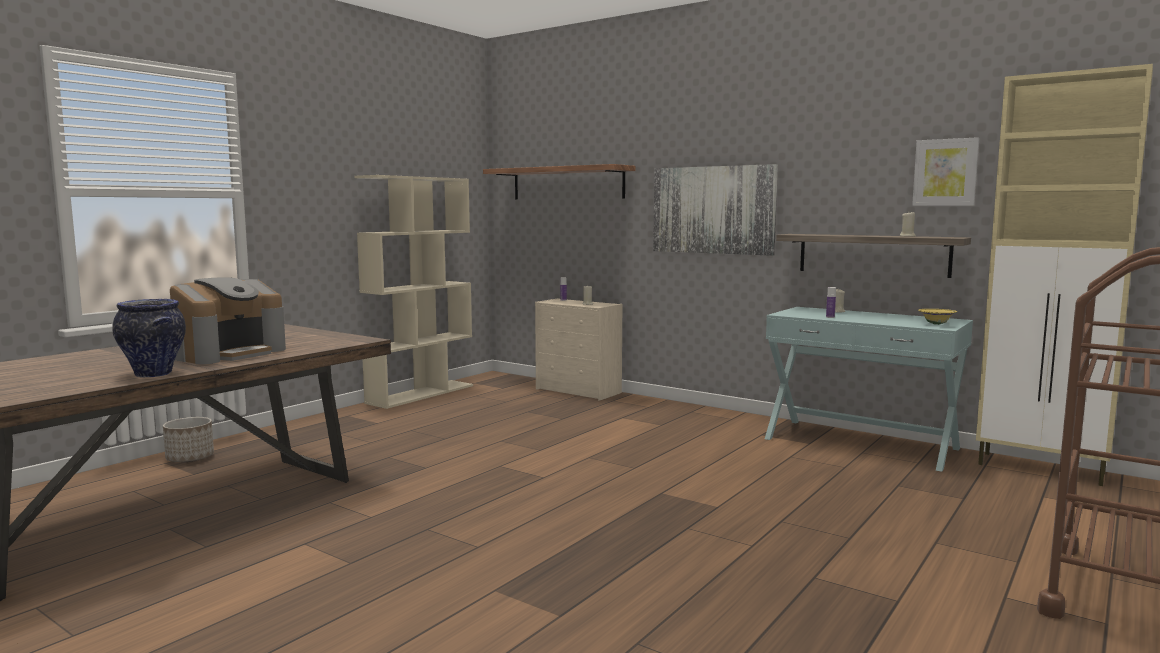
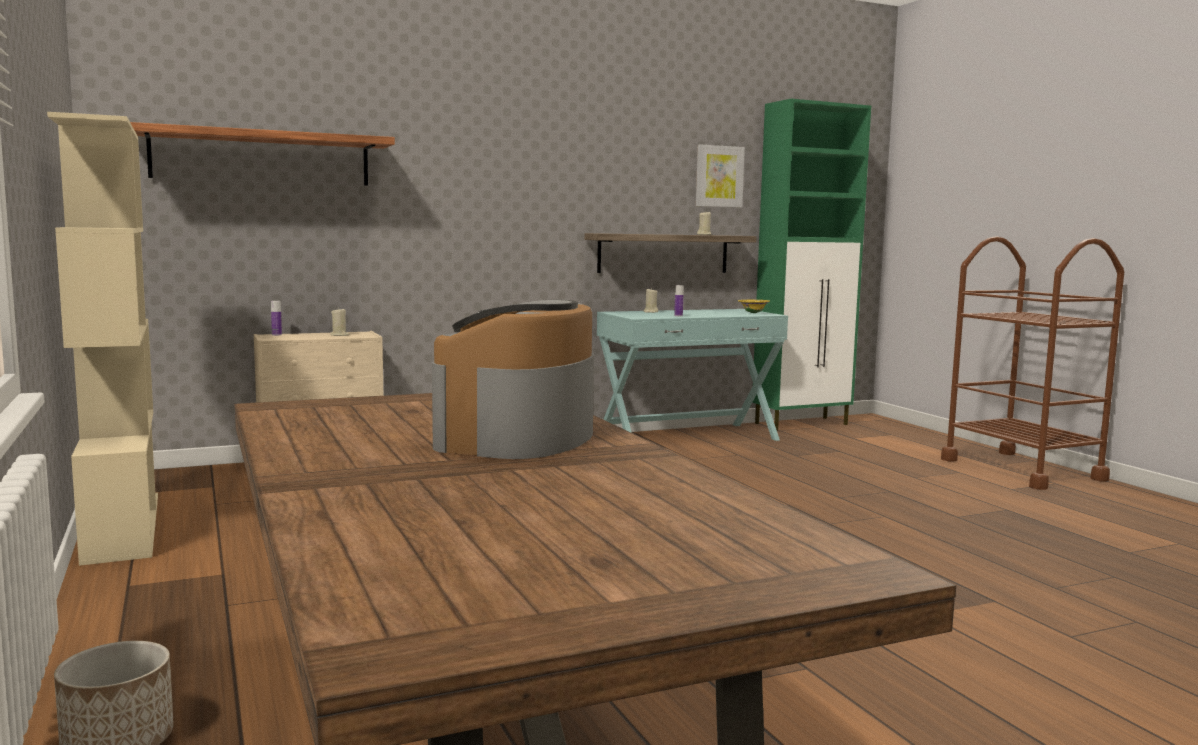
camera: 60 degrees left, 0 degrees up
(154, 374) = (667, 471): vase -> none
(229, 353) = (519, 437): coffee machine -> coffee machine turned 135 degrees counterclockwise
(713, 210) = (496, 205): picture -> none
(1042, 469) = (802, 424): beige cabinet -> green cabinet

